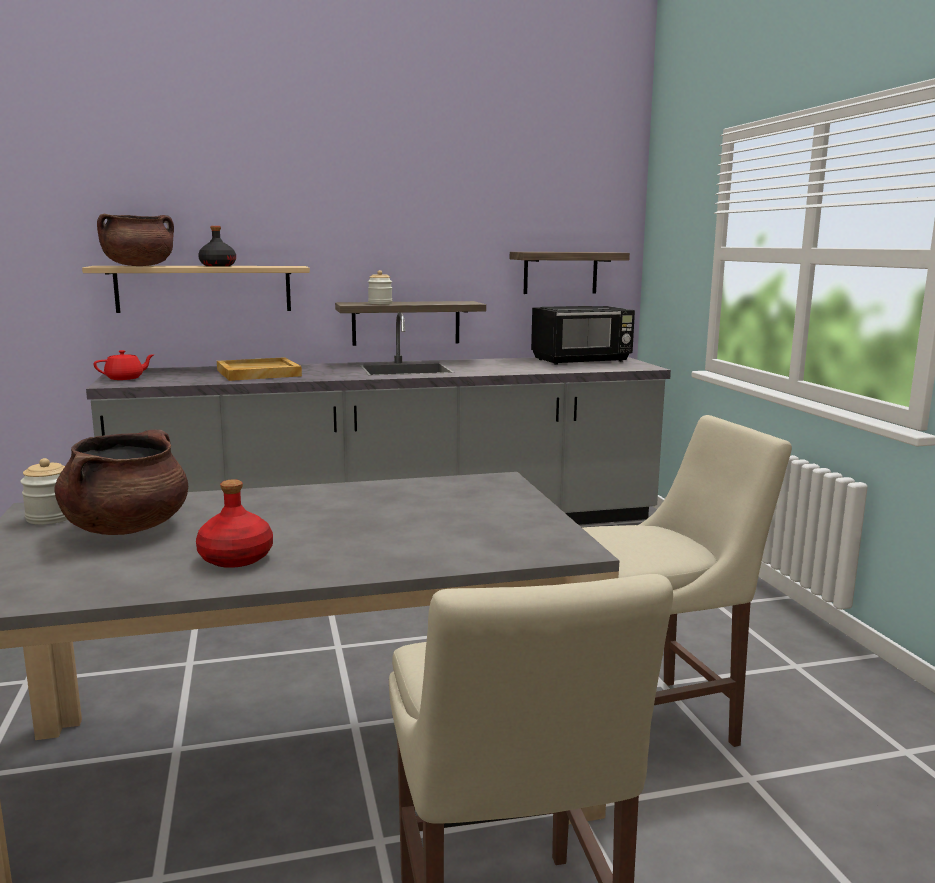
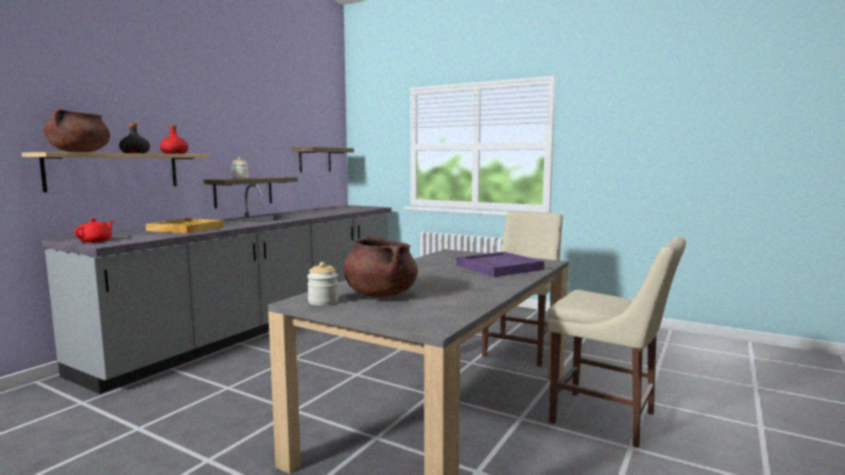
camera: 45 degrees left, 5 degrees down
(236, 558) = (467, 289): red bottle -> red bottle (174, 153)
(439, 533) = (498, 267): none -> purple tray
(582, 360) = (339, 208): black microwave -> none

